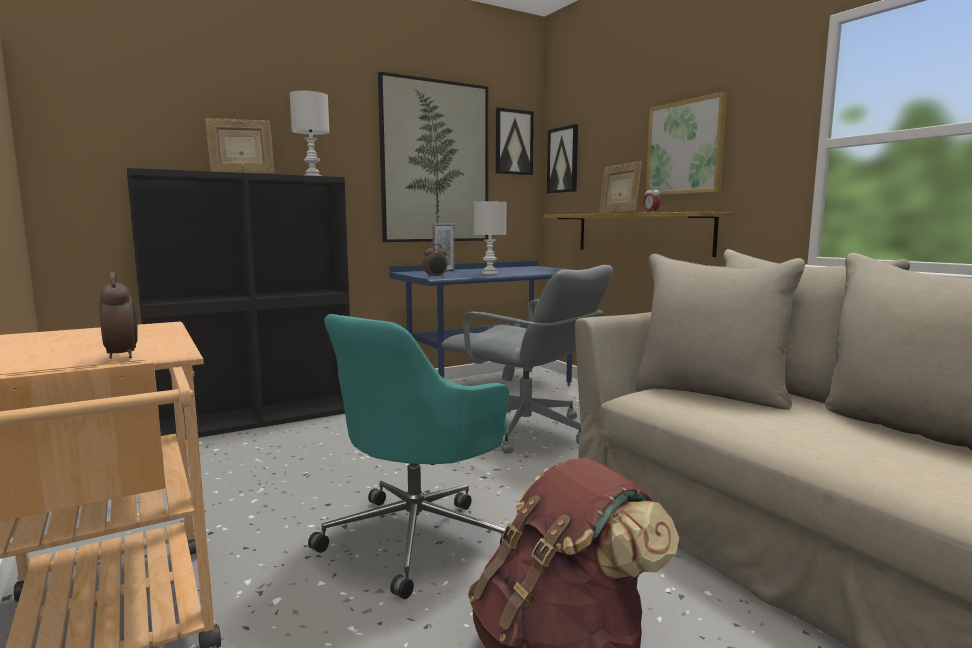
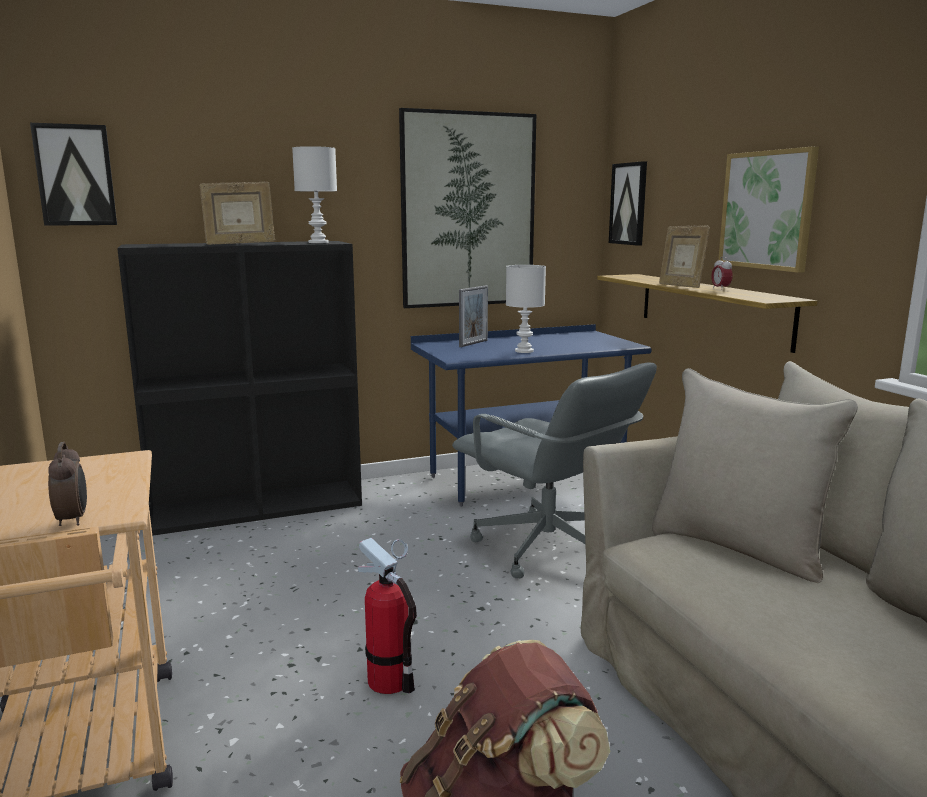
camera: 10 degrees right, 5 degrees up
(418, 537) = (390, 680): turquoise office chair -> fire extinguisher
(435, 277) = (456, 358): alarm clock -> none
(513, 142) = (568, 180): picture -> picture (75, 175)

